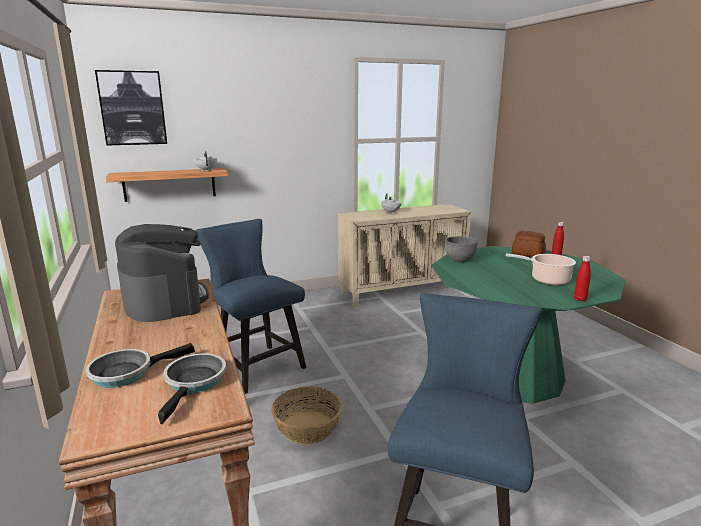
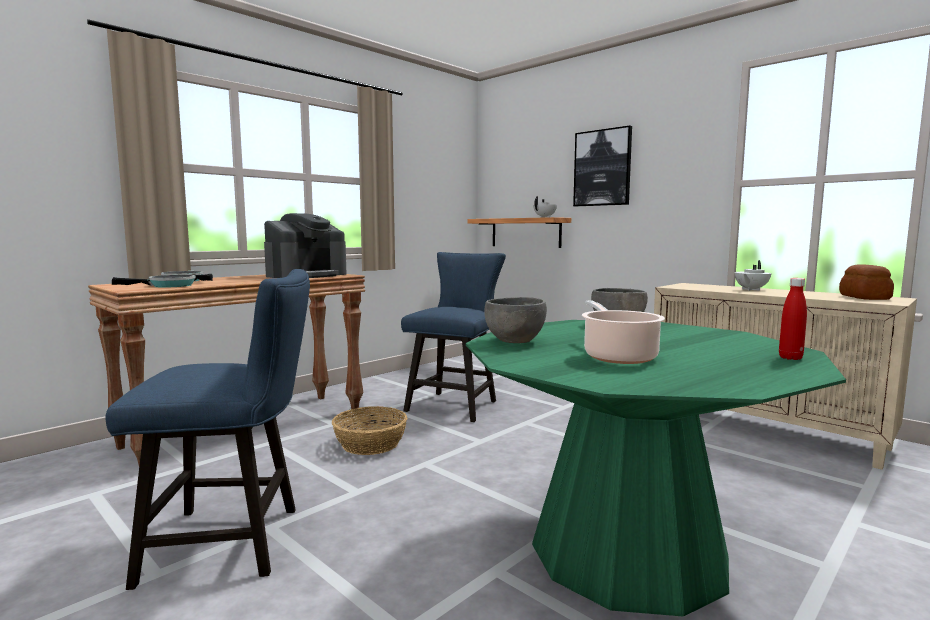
camera: 65 degrees right, 10 degrees down
(132, 108) = (507, 161): picture -> picture (602, 168)
(500, 290) = (514, 341): none -> grey bowl
(527, 254) = (750, 345): bread -> bread (865, 297)
(580, 299) = (546, 371): red bottle -> none

